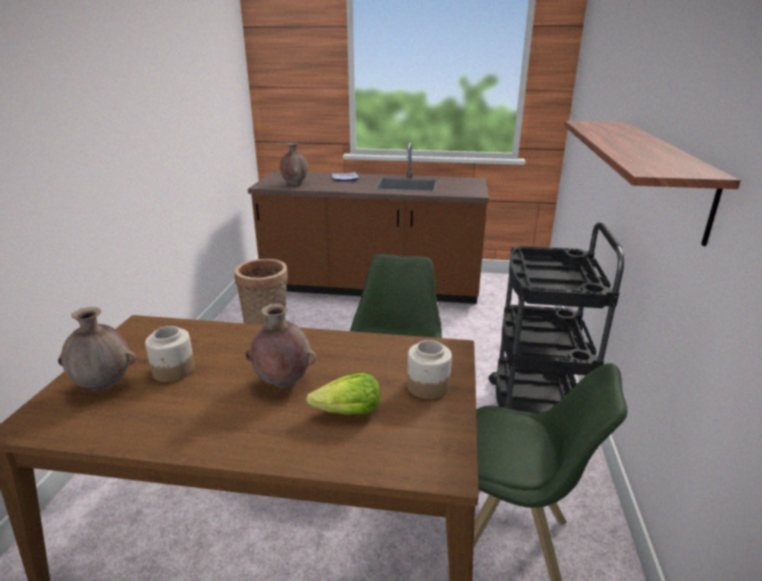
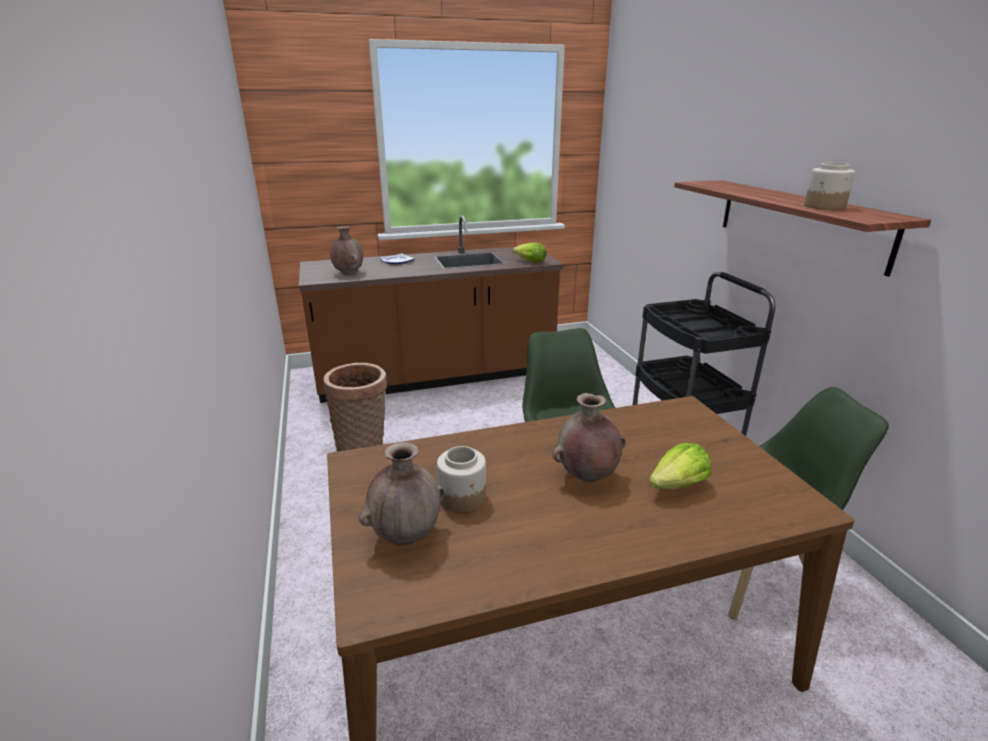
camera: 25 degrees left, 0 degrees up
(427, 387) = (710, 444): jar -> jar (824, 207)
(459, 192) = (530, 261): none -> lettuce

